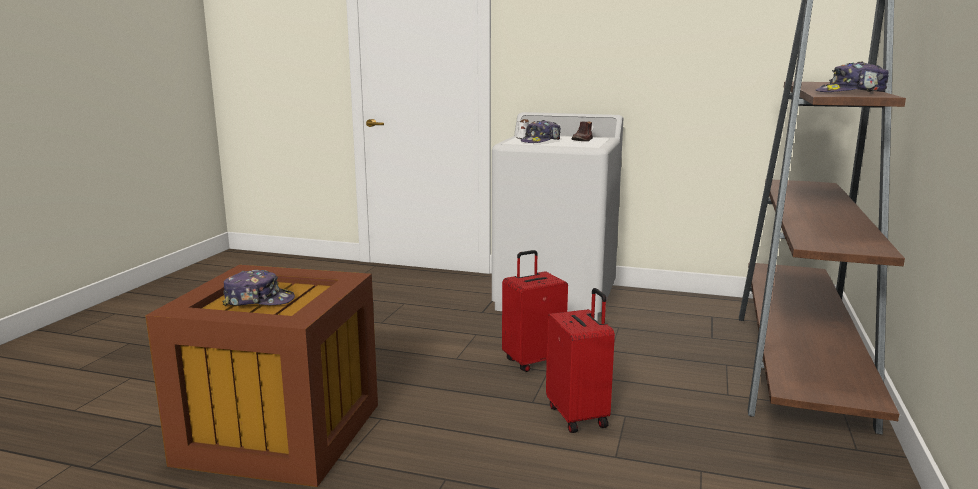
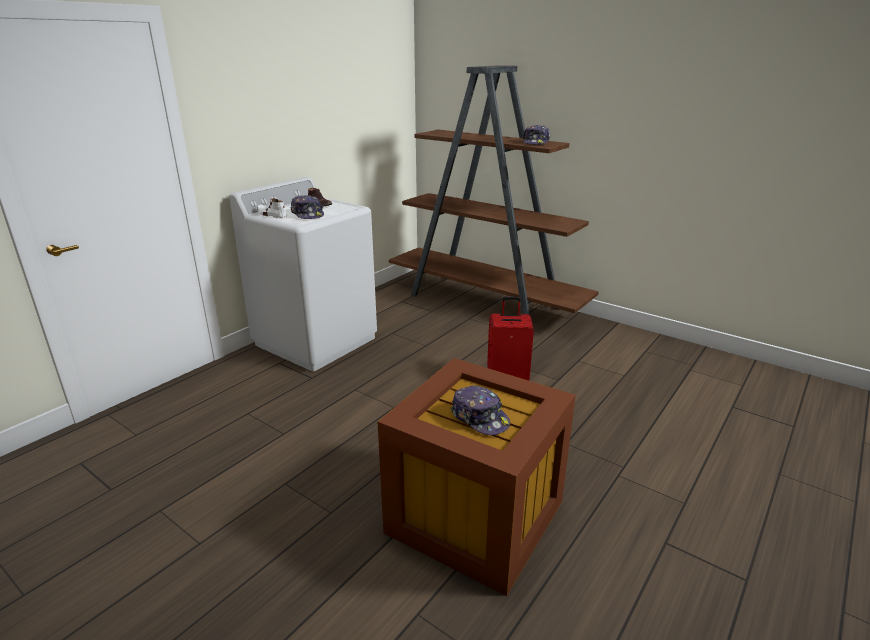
camera: 70 degrees left, 10 degrees up
(259, 300) = (480, 418): cap -> cap turned 120 degrees clockwise
(533, 361) = (422, 376): red suitcase -> none

